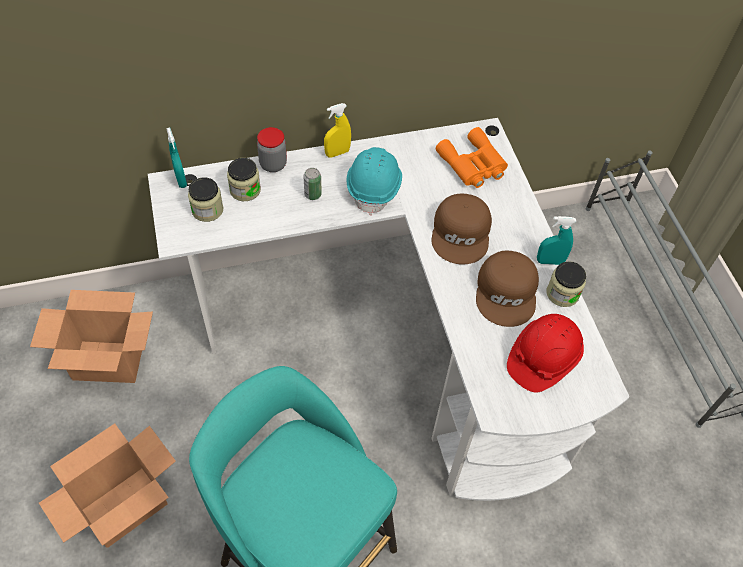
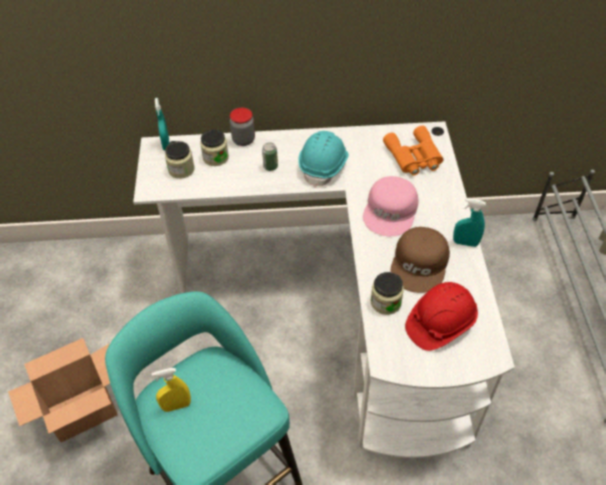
camera: 15 degrees right, 5 degrees down
(107, 362) = (96, 294): cardboard box -> none
(337, 153) = (299, 136): yellow spray bottle -> yellow spray bottle (176, 406)
(462, 233) = (391, 211): brown cap -> pink cap
(562, 293) = (470, 271): jar -> jar (385, 302)

